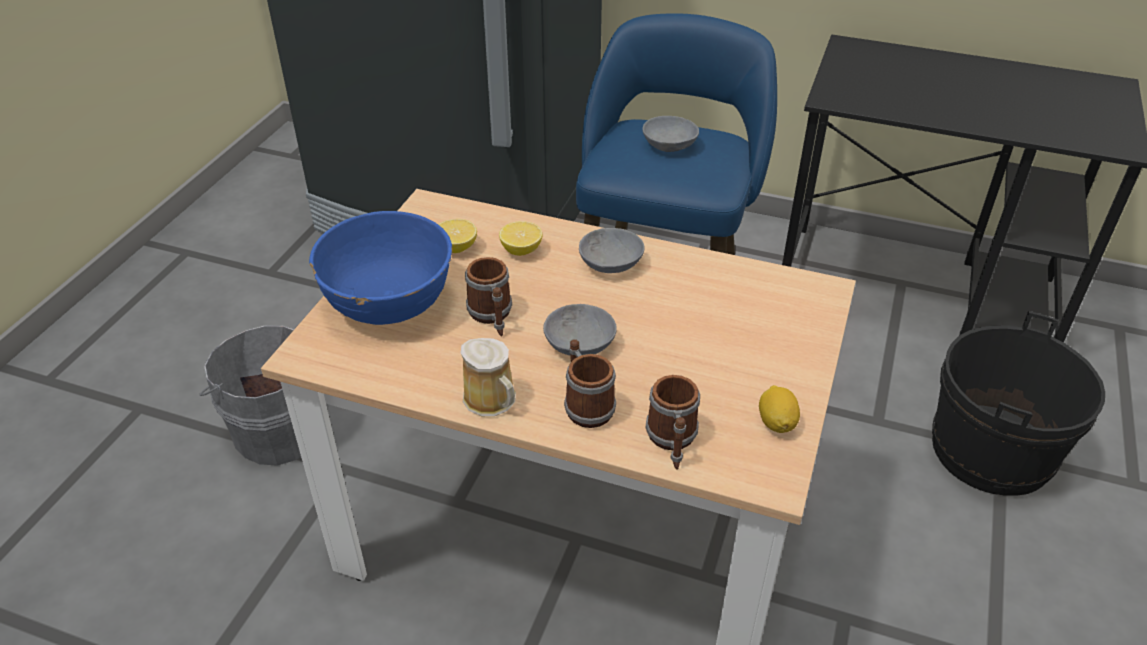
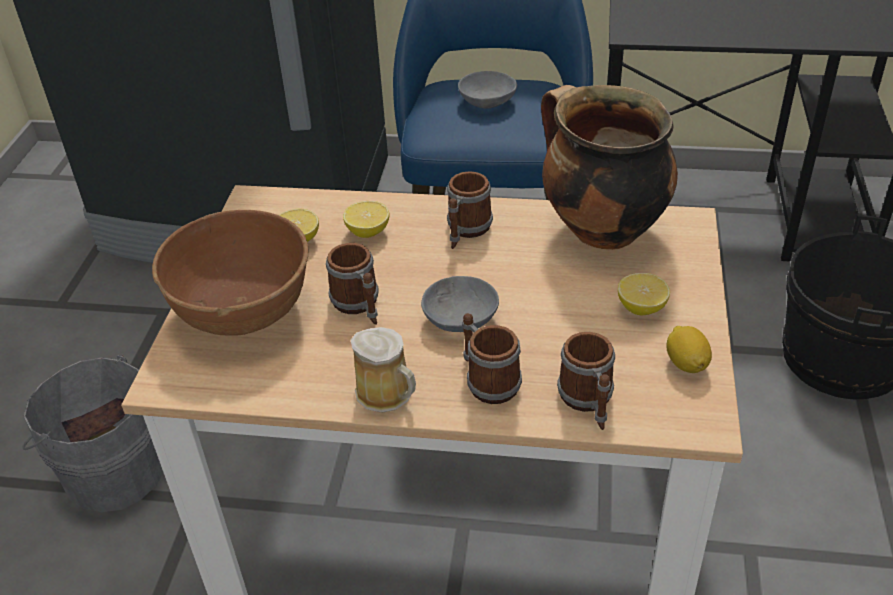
camera: 10 degrees left, 0 degrees up
(389, 302) = (243, 309): blue bowl -> brown bowl
(610, 264) = (466, 231): grey bowl -> mug
(737, 283) = (600, 230): none -> cooking pot
(751, 363) = (641, 307): none -> lemon

